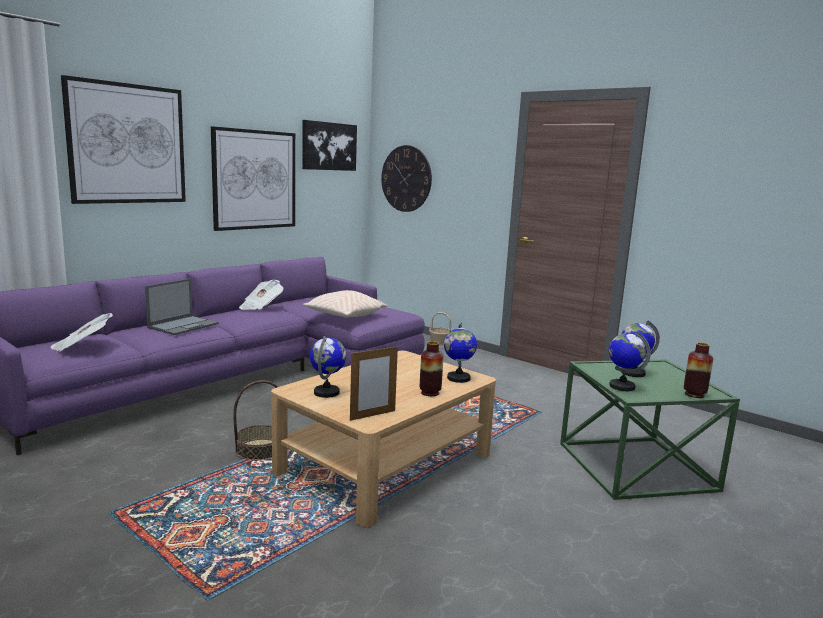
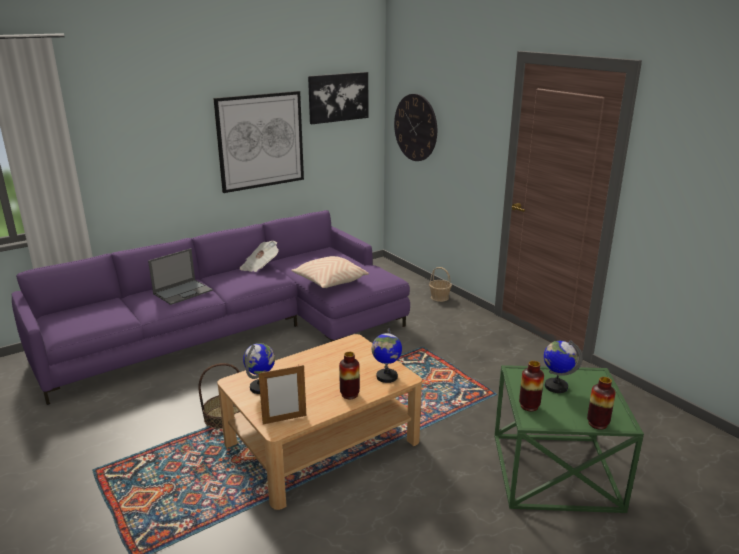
camera: 15 degrees right, 10 degrees up
(82, 347) = (94, 317): newspaper -> none
(127, 144) = (136, 126): picture -> none
(622, 386) = (529, 406): globe -> vase

